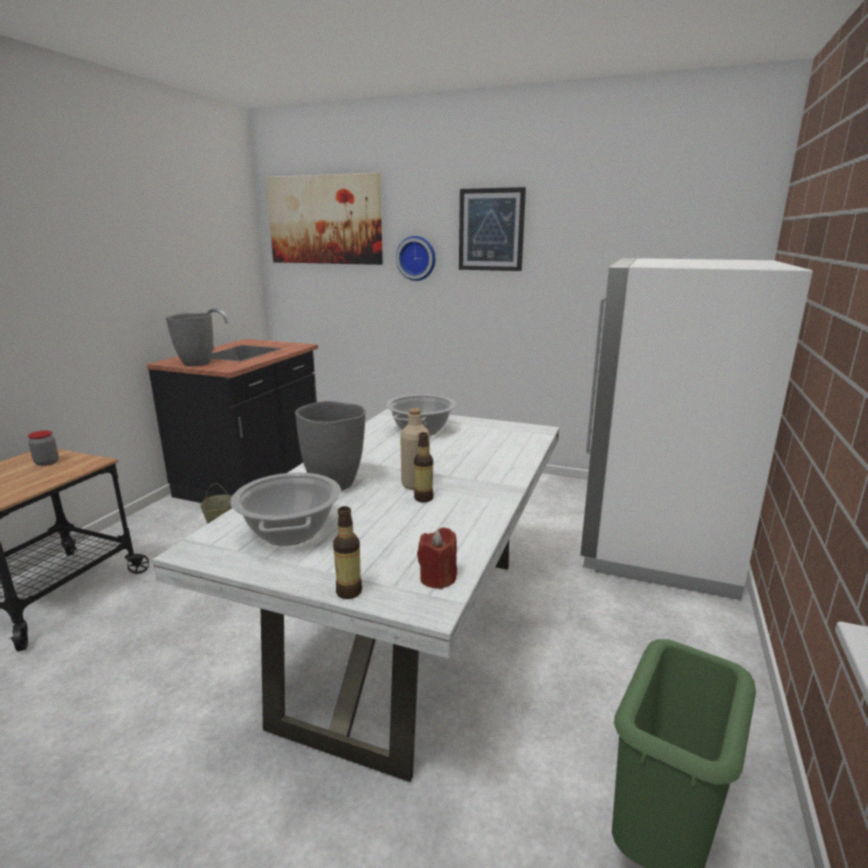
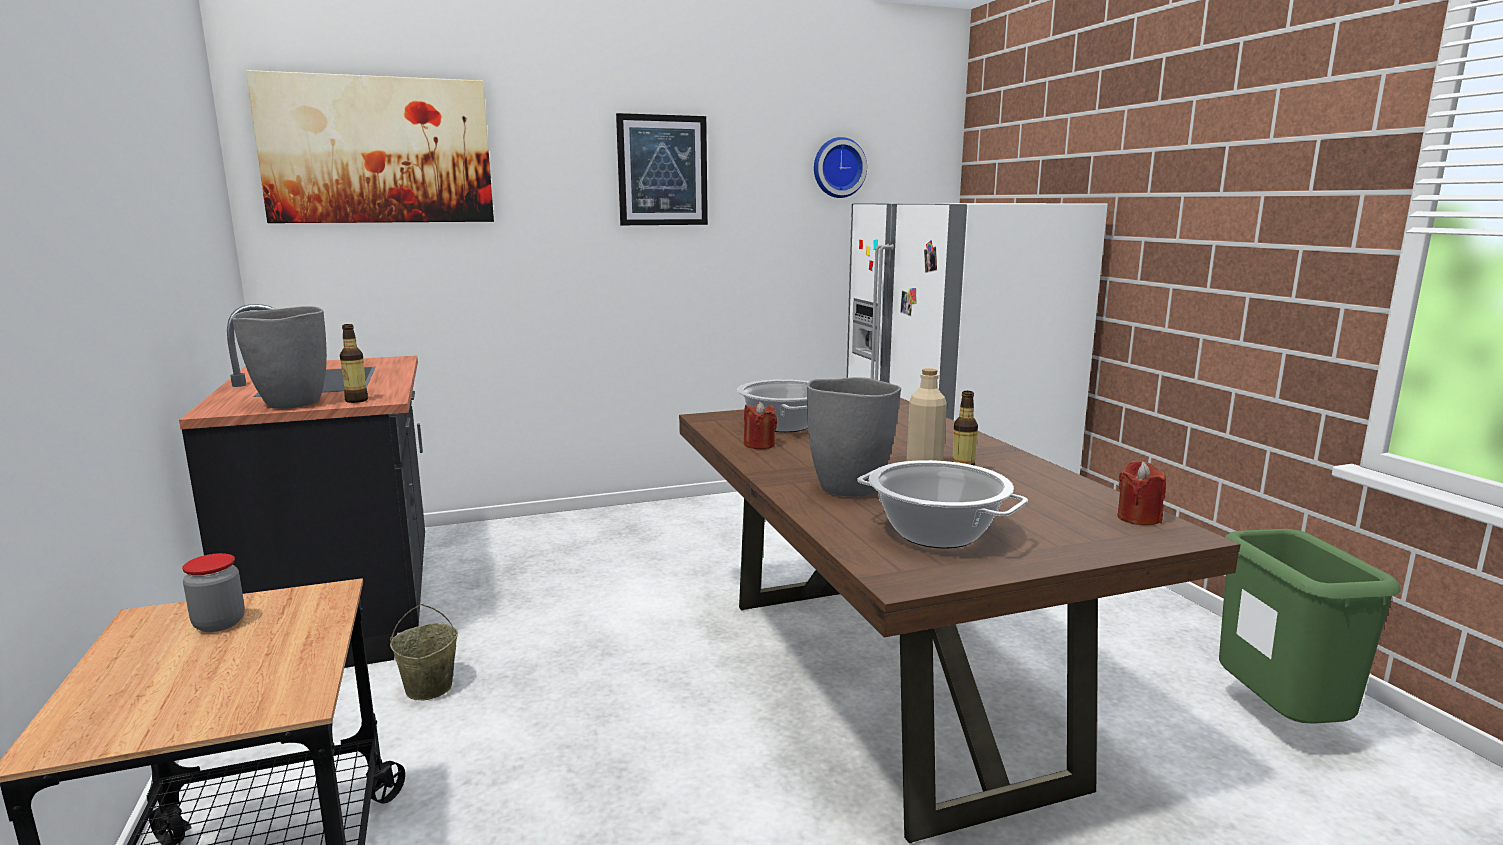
camera: 40 degrees left, 5 degrees down
(349, 592) = (1115, 550): bottle -> bottle (356, 400)
(371, 439) = (759, 445): none -> red candle
(410, 635) = (886, 685): white dining table -> brown dining table
(417, 258) = (552, 211): wall clock -> wall clock (838, 168)

